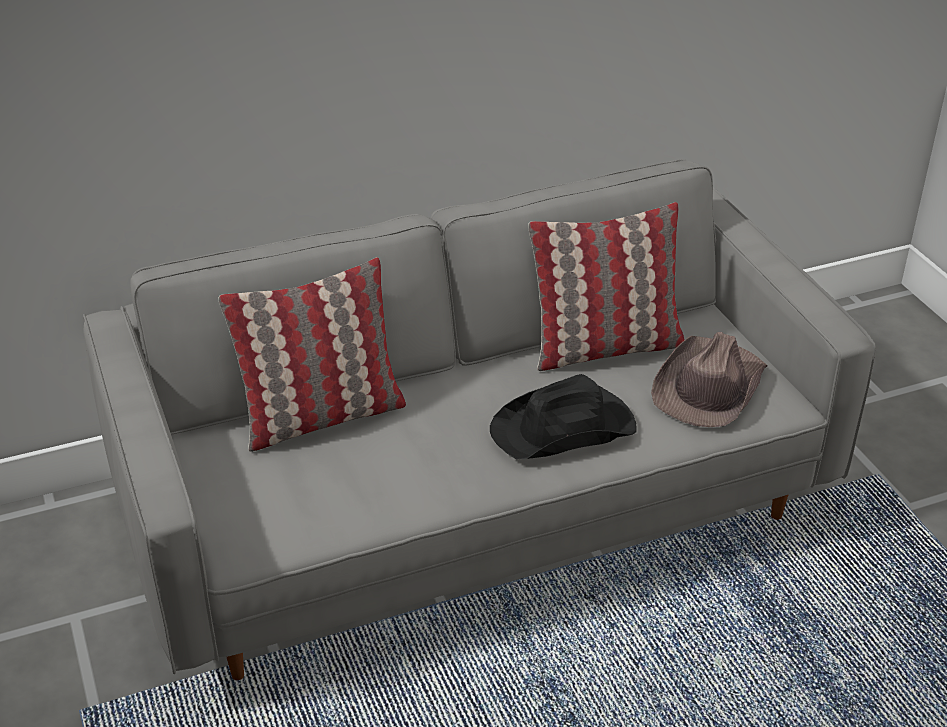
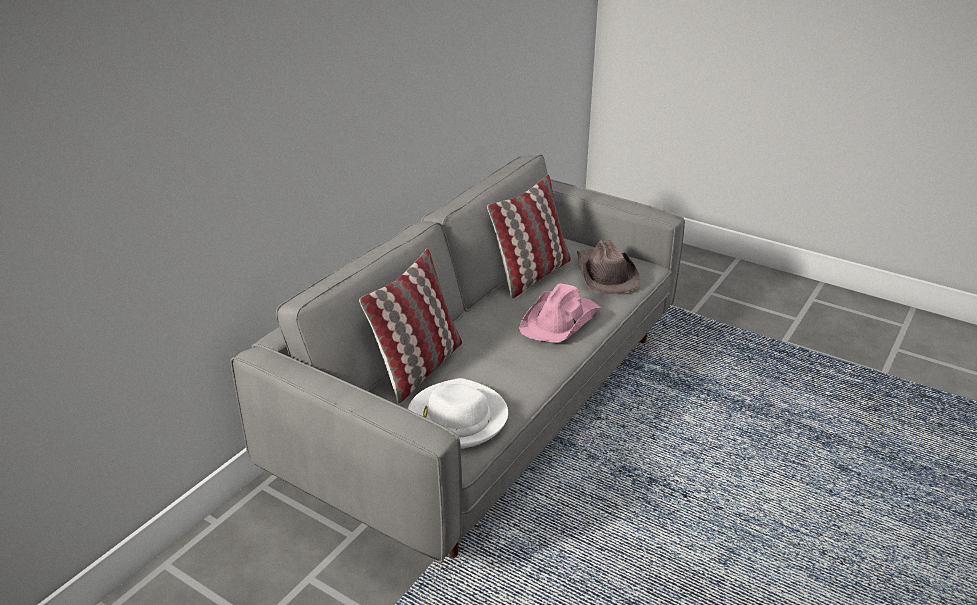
camera: 35 degrees left, 5 degrees down
(288, 502) = (456, 418): none -> white hat
(565, 429) = (561, 320): black hat -> pink hat

